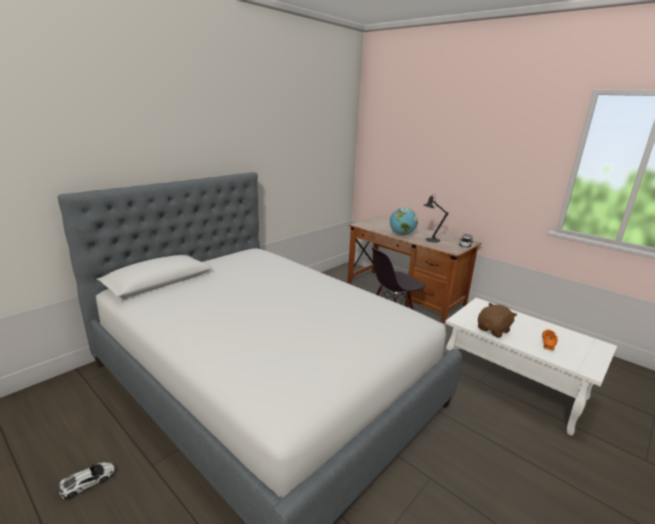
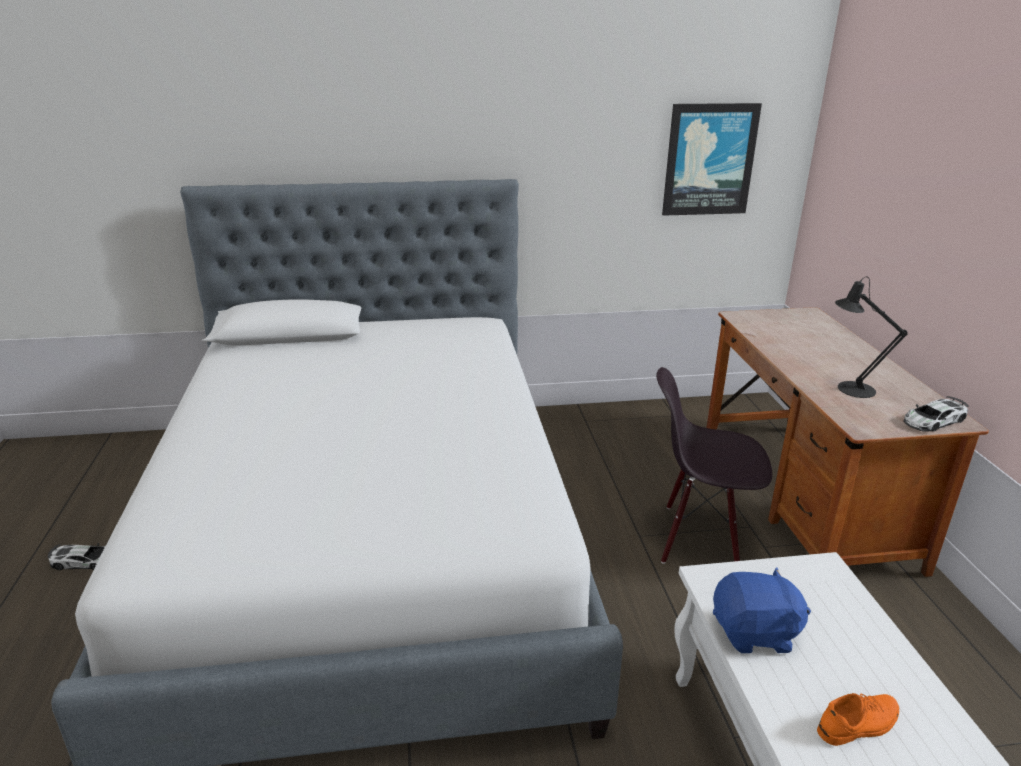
camera: 40 degrees right, 5 degrees up
(324, 157) = (709, 160): none -> picture
(401, 234) = (800, 359): globe -> none
(493, 330) = (755, 633): brown plush toy -> blue plush toy

